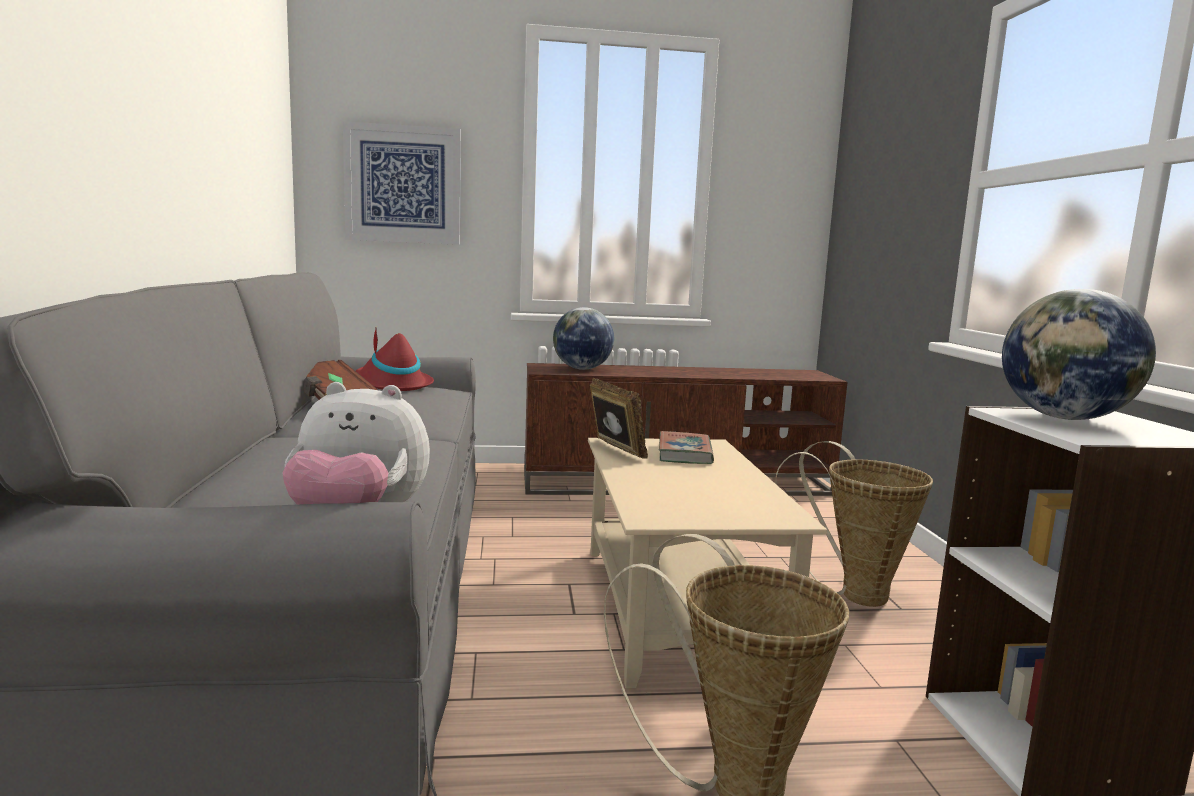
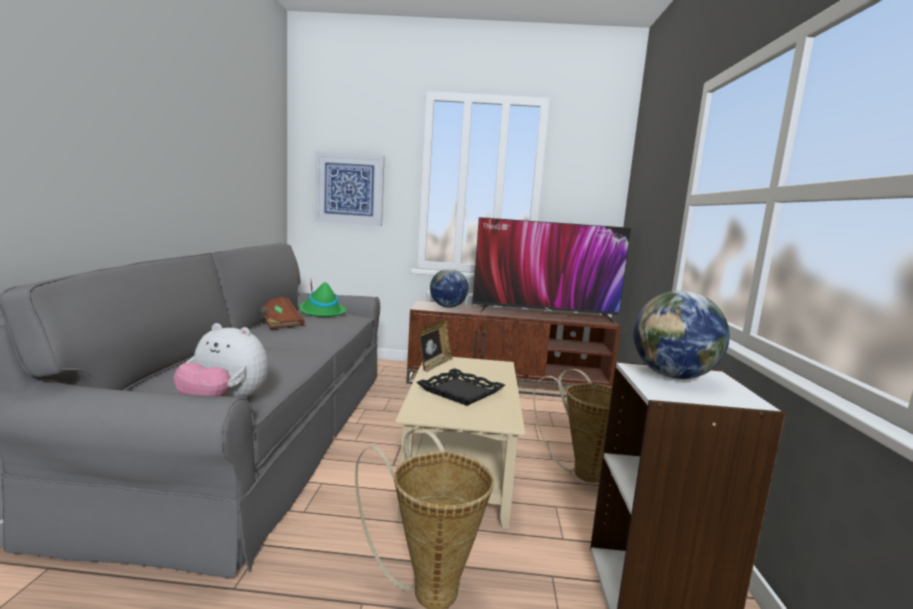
camera: 10 degrees right, 0 degrees up
(392, 384) = (321, 312): red hat -> green hat
(614, 450) = (433, 365): picture frame -> picture frame turned 45 degrees clockwise
(685, 453) = (477, 370): book -> none
(688, 483) = (461, 392): none -> black tray
(729, 372) = (544, 314): none -> television

